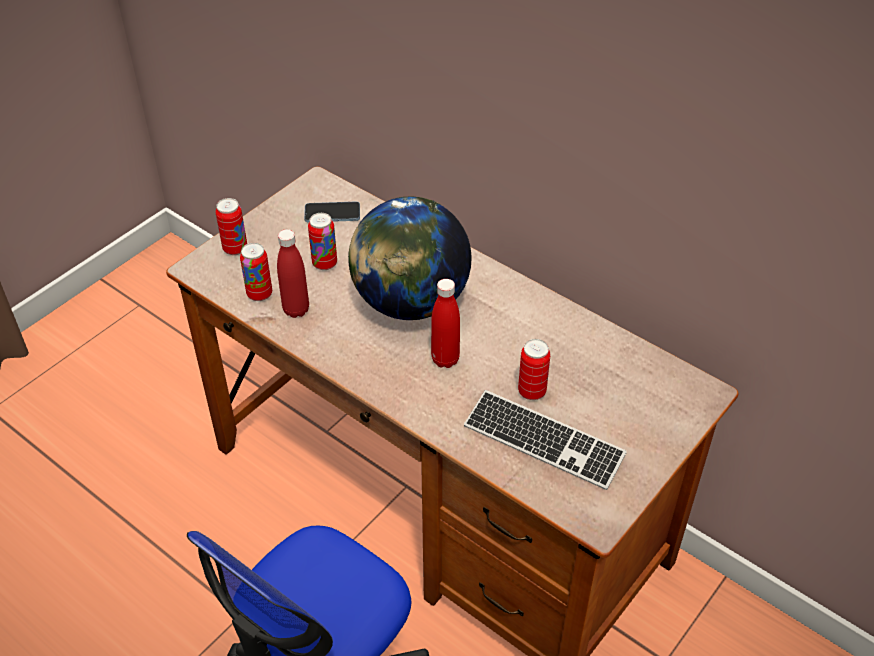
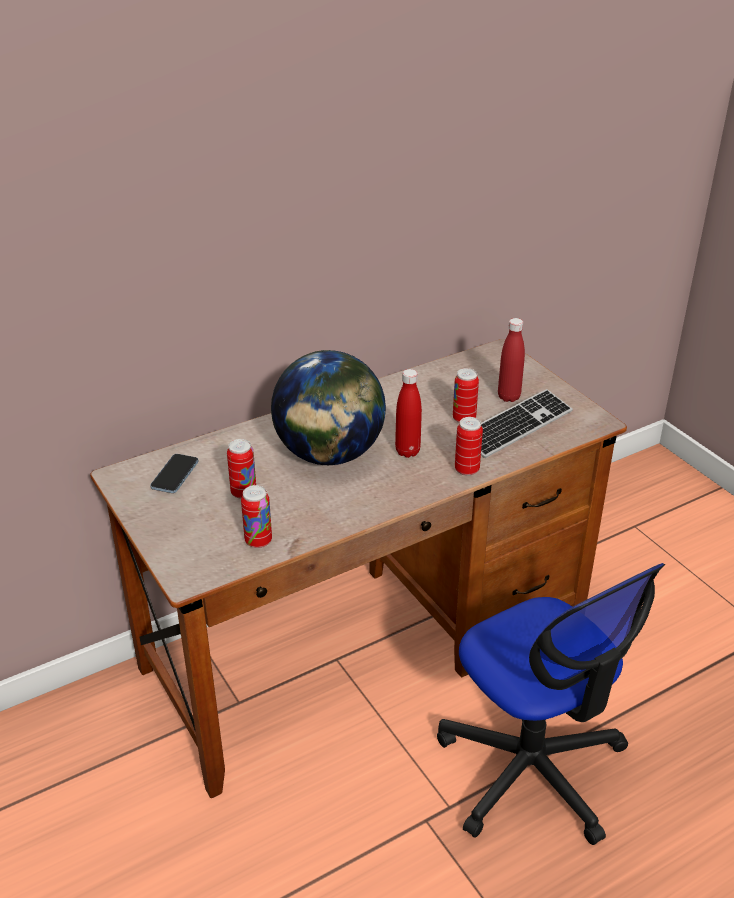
camera: 70 degrees left, 10 degrees down
(235, 249) = (178, 547): can -> can (466, 470)
(296, 310) = (296, 522): red bottle -> red bottle (508, 397)

